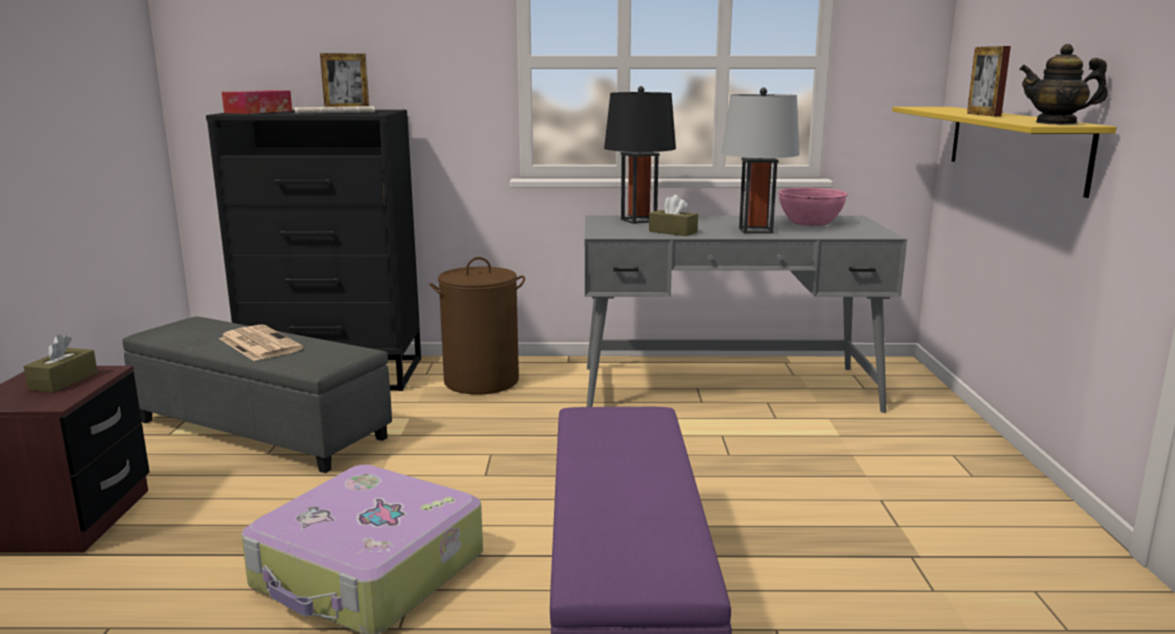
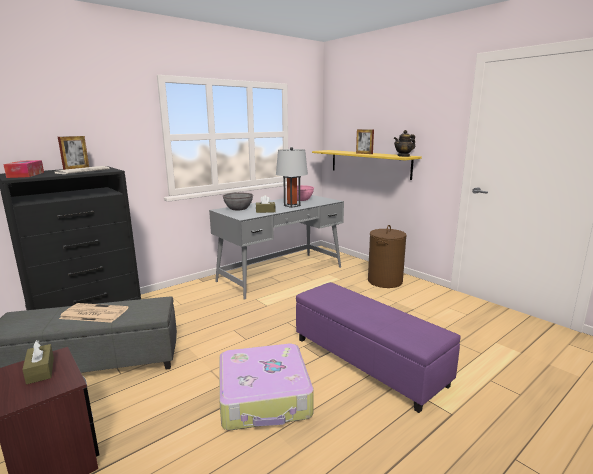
camera: 40 degrees left, 0 degrees up
(480, 381) = (176, 301): brown laundry basket -> brown laundry basket (385, 281)
(638, 220) = (238, 208): black table lamp -> grey bowl

